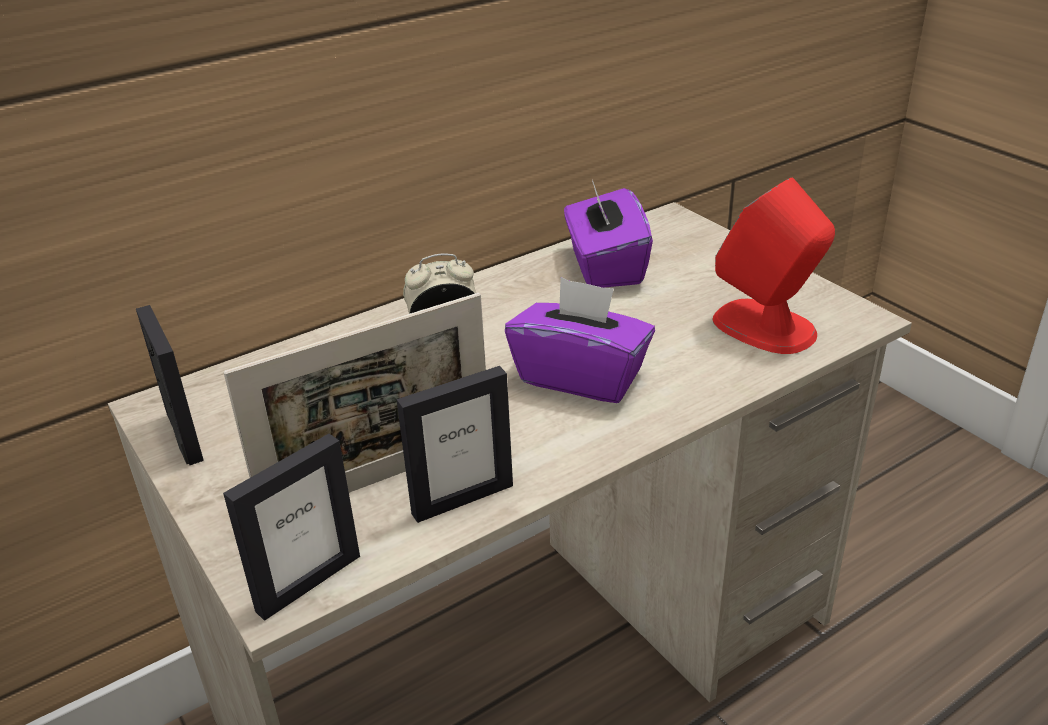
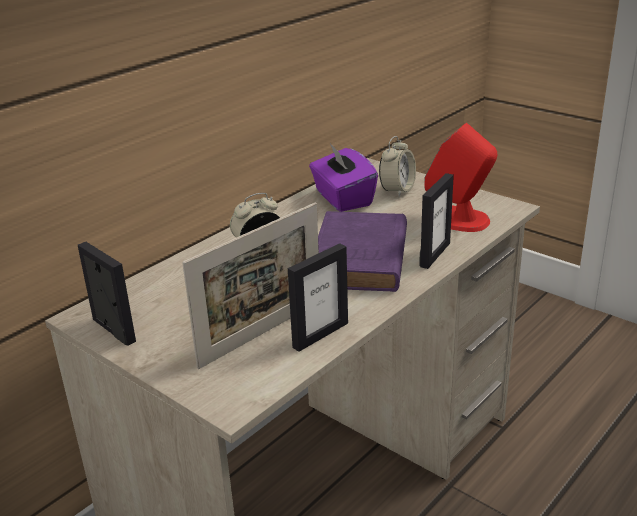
camera: 15 degrees left, 5 degrees down
(308, 583) = (247, 394): picture frame -> picture frame (434, 255)
(581, 376) = (359, 260): purple tissue box -> purple book
(693, 264) = (397, 190): none -> alarm clock

